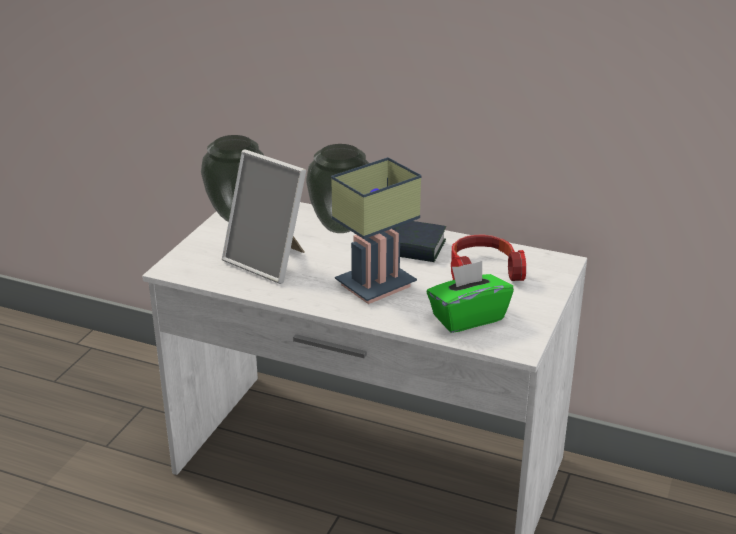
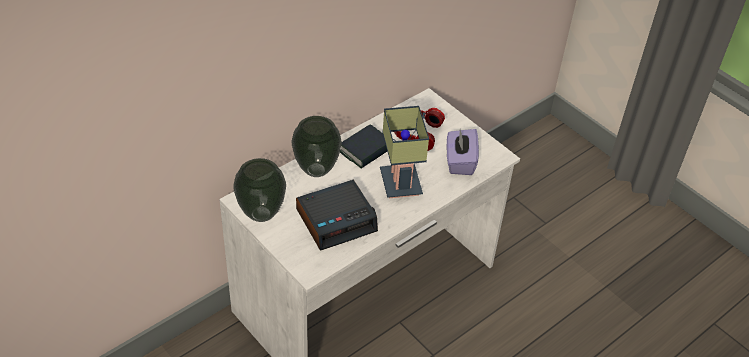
camera: 65 degrees left, 15 degrees up
(270, 262) = (337, 220): picture frame -> alarm clock
(467, 317) = (460, 162): green tissue box -> purple tissue box

